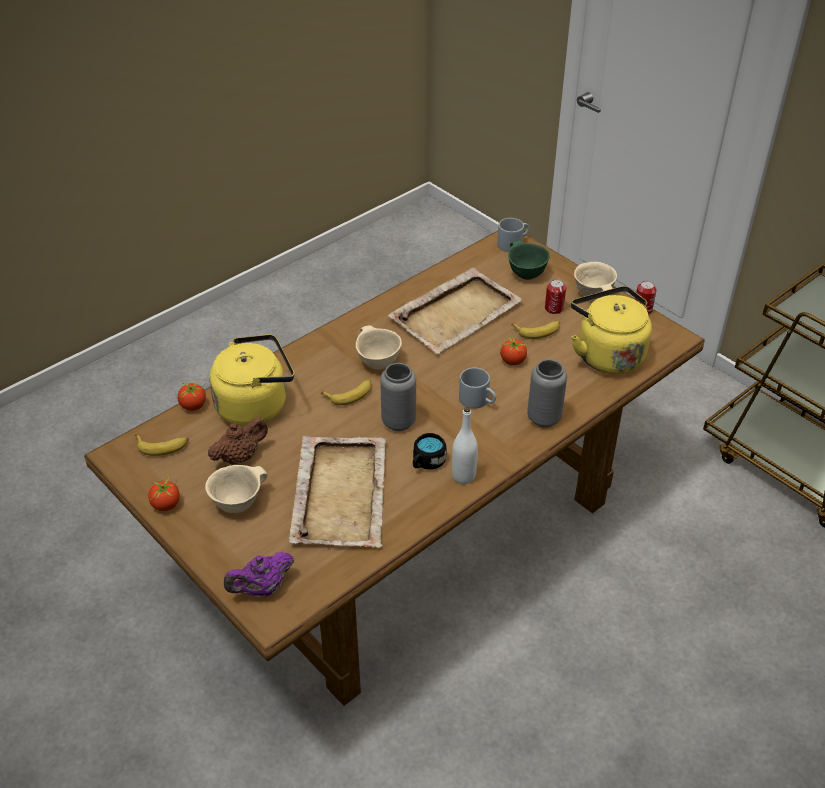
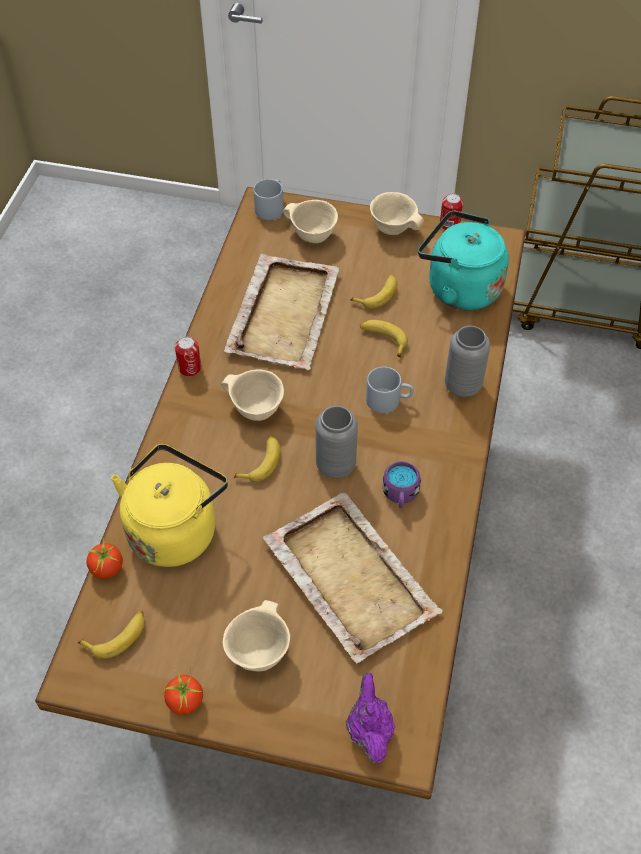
camera: 35 degrees left, 10 degrees up
(240, 456) = (213, 598): brown teapot -> none
(262, 589) = (369, 729): purple teapot -> purple teapot turned 150 degrees clockwise
(426, 462) = (400, 494): black mug -> purple mug
(463, 476) = (446, 489): white bottle -> none
(513, 361) = (383, 339): tomato -> banana
(525, 274) = (312, 236): green bowl -> beige bowl
(554, 308) = (371, 262): can -> can (190, 368)
(607, 354) = (459, 288): yellow kettle -> turquoise kettle

